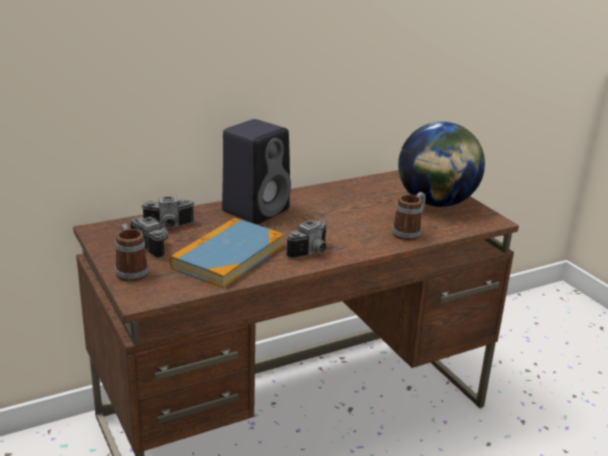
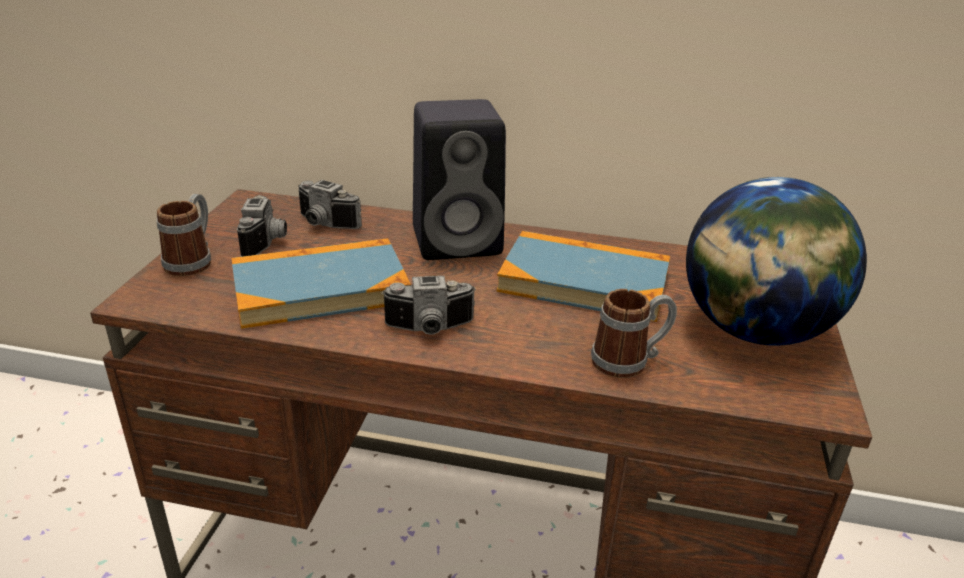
camera: 40 degrees right, 5 degrees up
(343, 207) = (584, 281): none -> book

